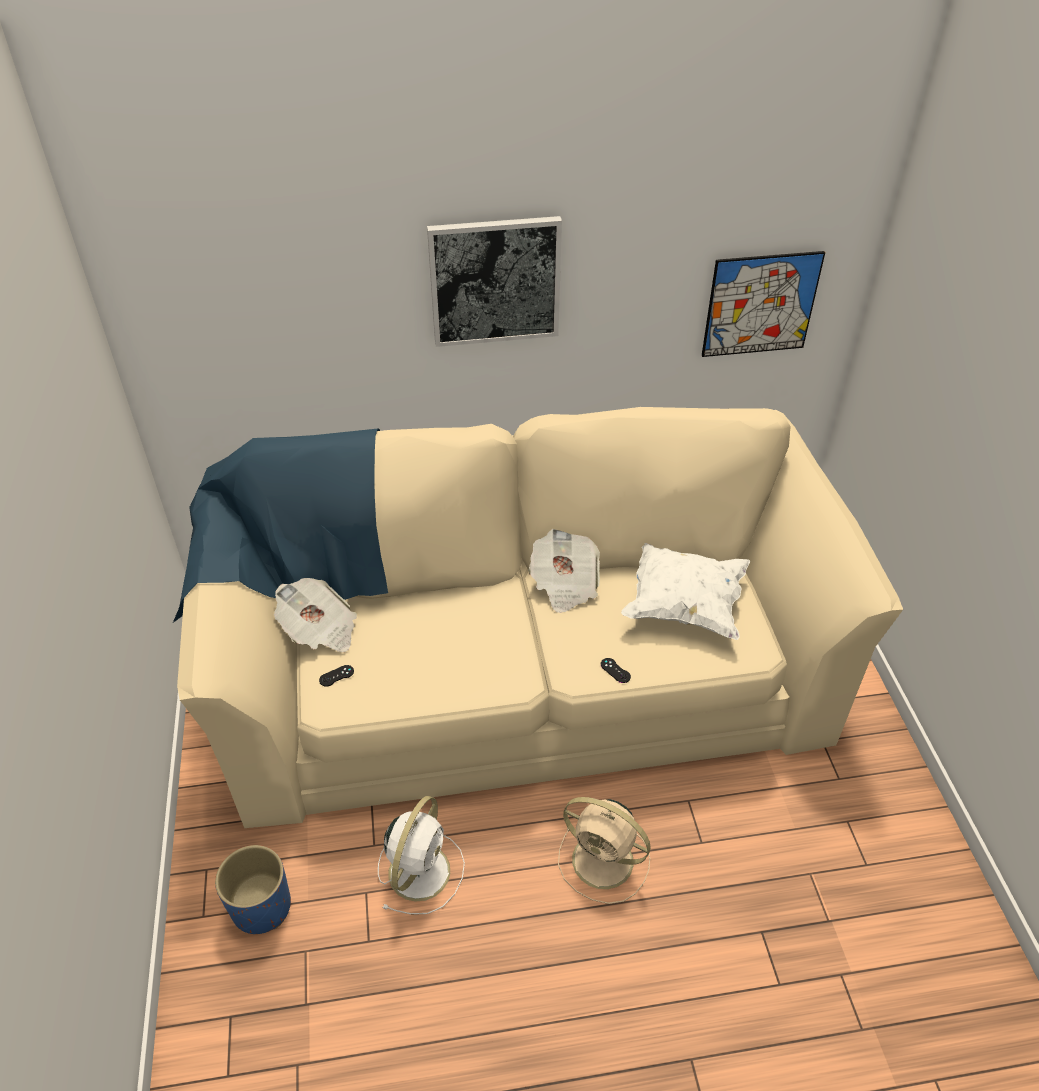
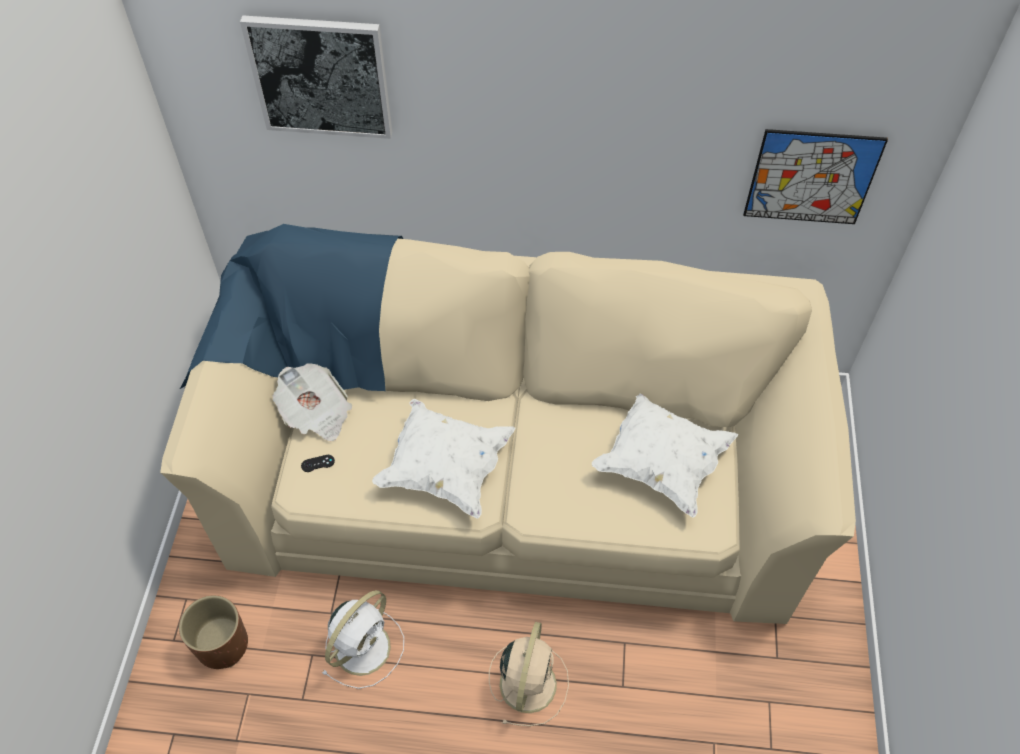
camera: 15 degrees right, 10 degrees up
(262, 906) = (223, 644): blue planter -> brown planter
(472, 654) = (445, 469): none -> white pillow
(495, 281) = (531, 116): picture -> picture (321, 76)
(564, 584) = (553, 416): newspaper -> none
(605, 862) = (528, 682): beige fan -> beige fan turned 120 degrees counterclockwise
(615, 670) = (571, 518): black game controller -> none

